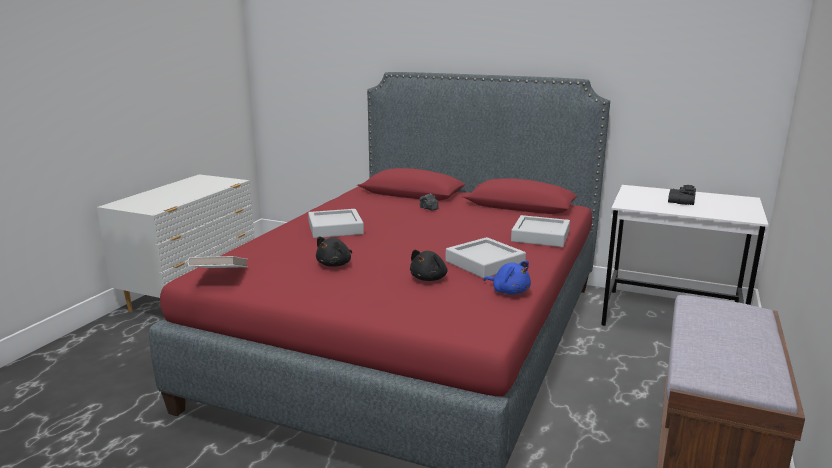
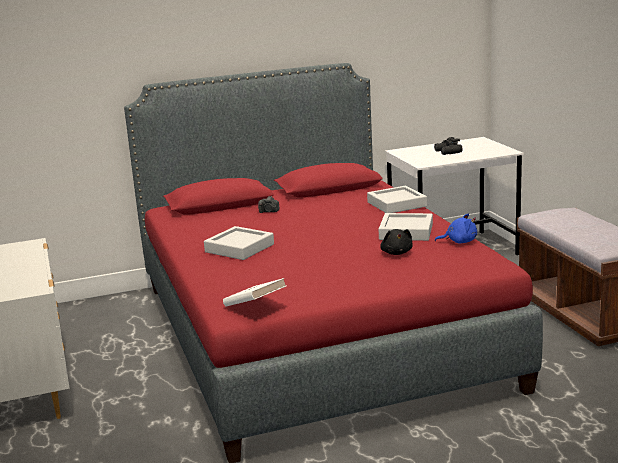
camera: 40 degrees left, 0 degrees up
(335, 264) = (314, 268): black plush toy -> none

